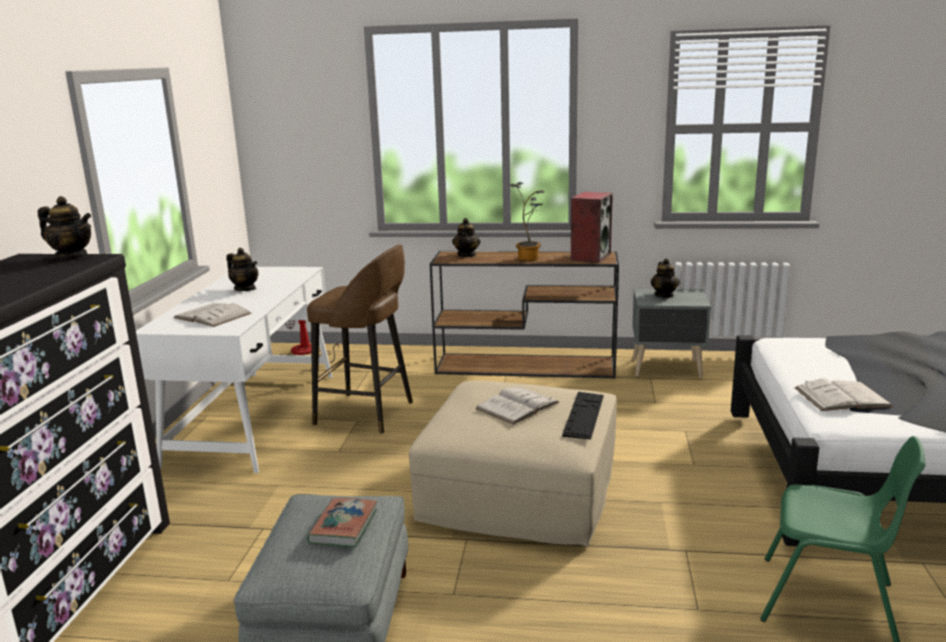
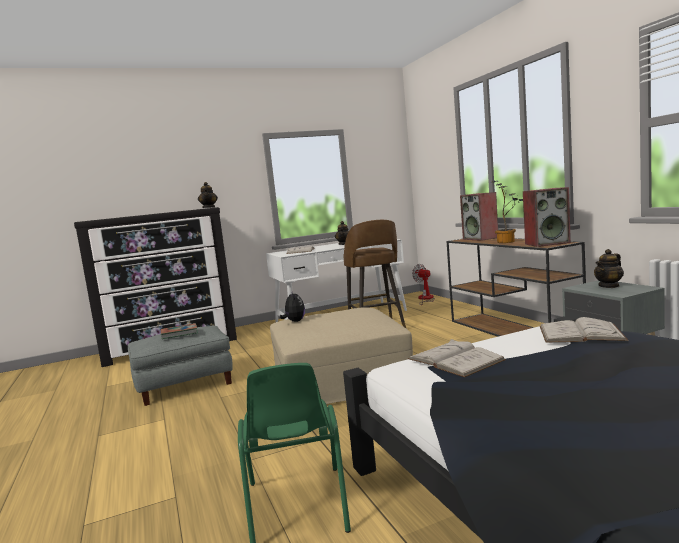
camera: 60 degrees right, 10 degrees down
(467, 255) = (481, 238): teapot -> speaker
(472, 431) = (294, 321): none -> plush toy
(517, 405) = (337, 318): white book -> white book (580, 333)
(584, 415) = (346, 330): keyboard -> none

